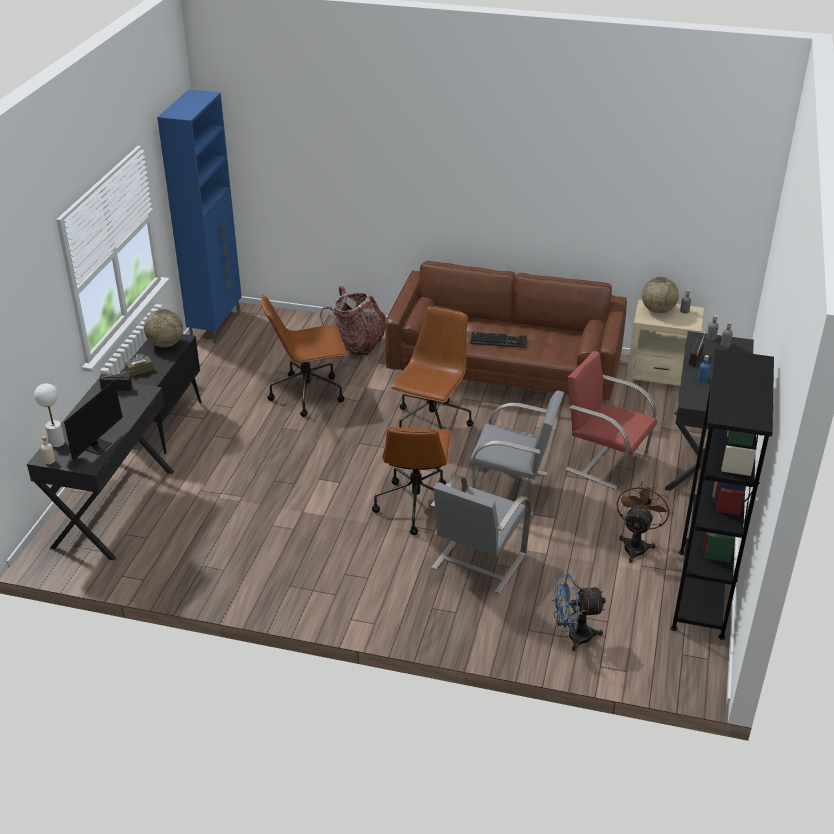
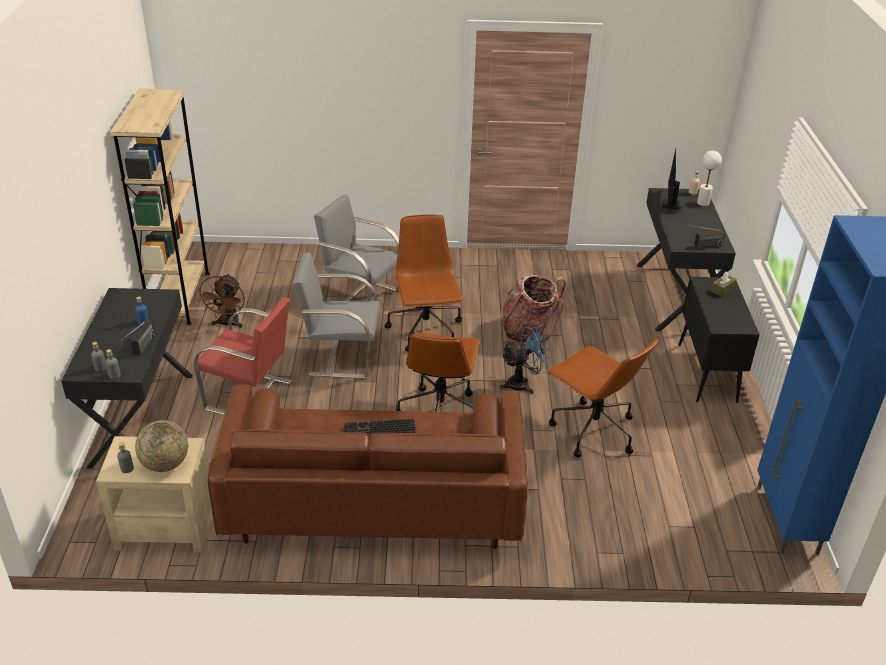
camera: 165 degrees right, 0 degrees up
(165, 344) = (729, 319): globe -> none
(309, 393) = (592, 430): brown office chair -> brown office chair turned 75 degrees clockwise
(357, 344) = (579, 515): backpack -> backpack (528, 331)
(477, 562) = (360, 296): grey chair -> grey chair turned 75 degrees counterclockwise
(573, 636) = (282, 261): blue fan -> blue fan (523, 384)
(701, 593) = (180, 297): black bookcase -> beige bookcase

